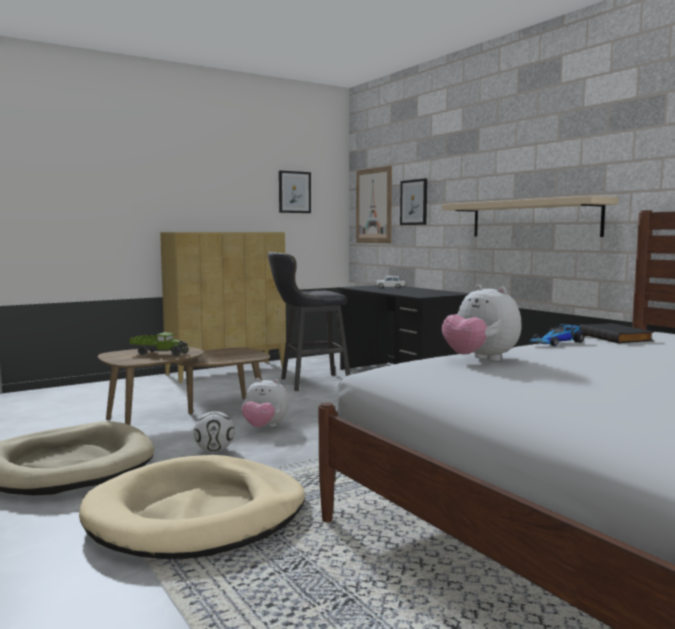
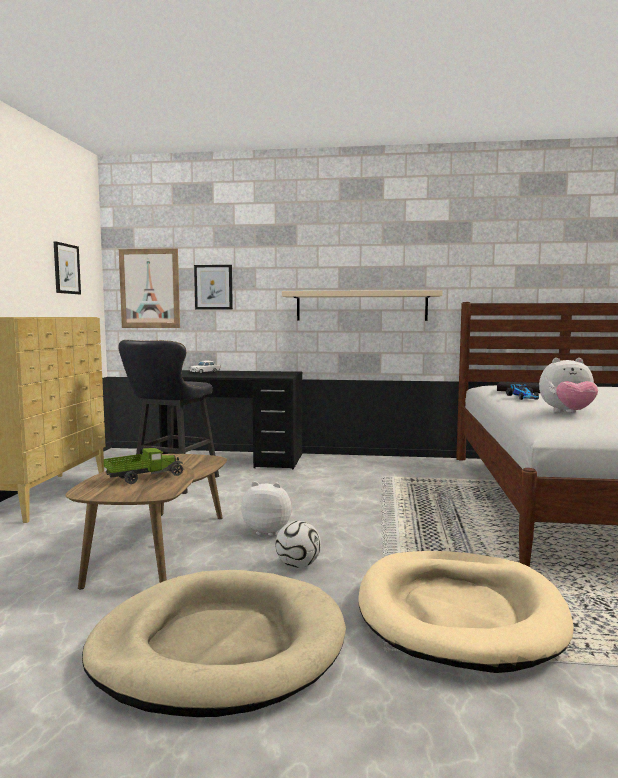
camera: 50 degrees left, 0 degrees up
(264, 427) = (268, 531): plush toy -> plush toy turned 135 degrees counterclockwise

